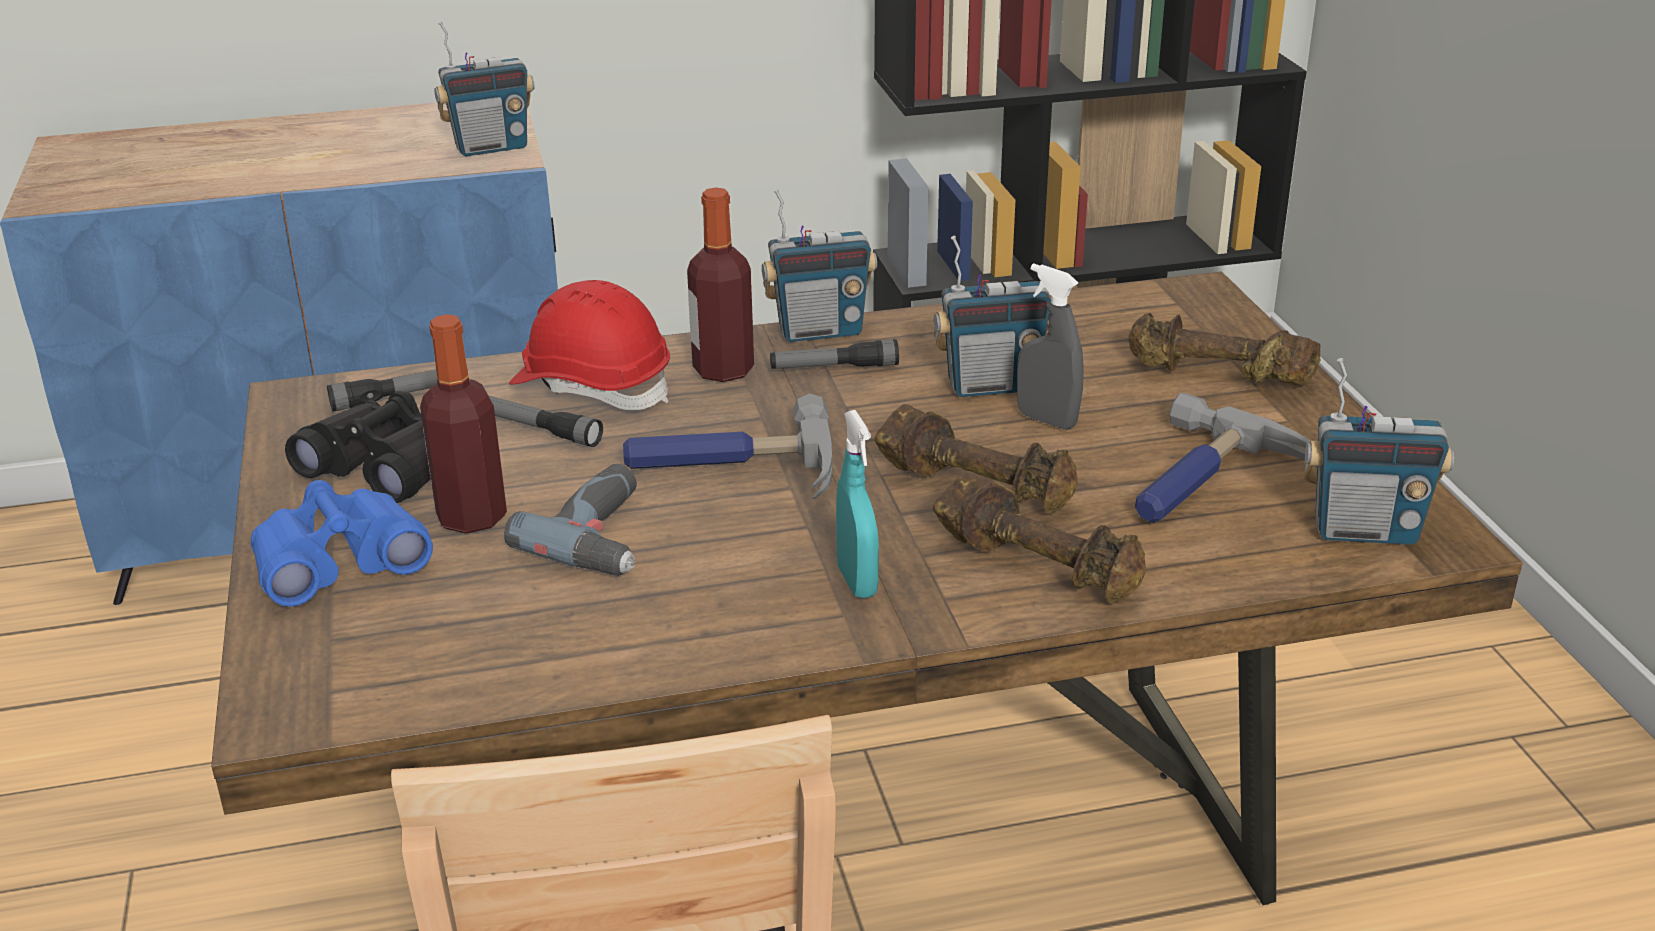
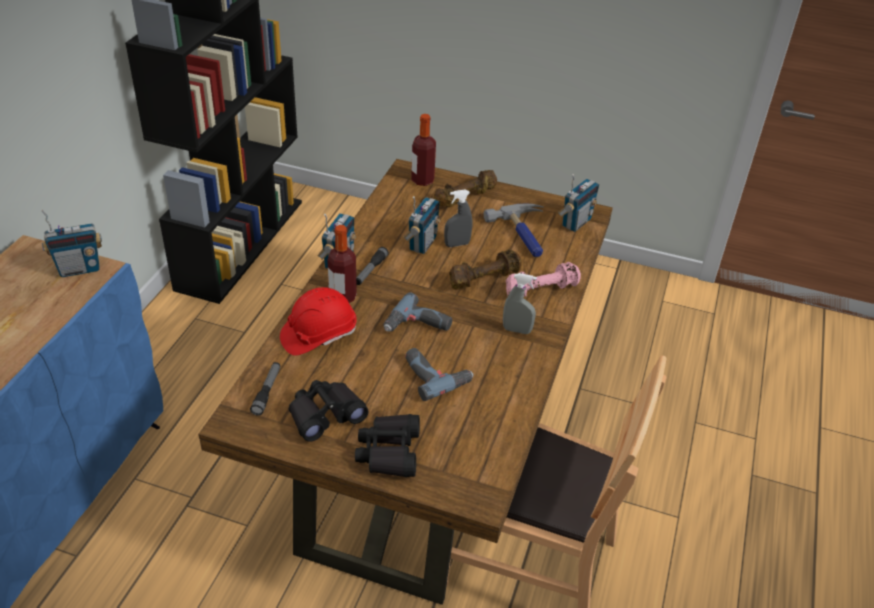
camera: 60 degrees left, 10 degrees up
(339, 562) = (389, 452): blue binoculars -> black binoculars
(472, 517) = (389, 404): bottle -> bottle (422, 180)
(491, 147) = (79, 269): radio -> radio turned 60 degrees clockwise
(540, 430) = (339, 362): flashlight -> none
(730, 468) = (418, 326): hammer -> power drill
(857, 582) = (517, 330): turquoise spray bottle -> grey spray bottle
(1040, 566) = (541, 289): brown dumbbell -> pink dumbbell

